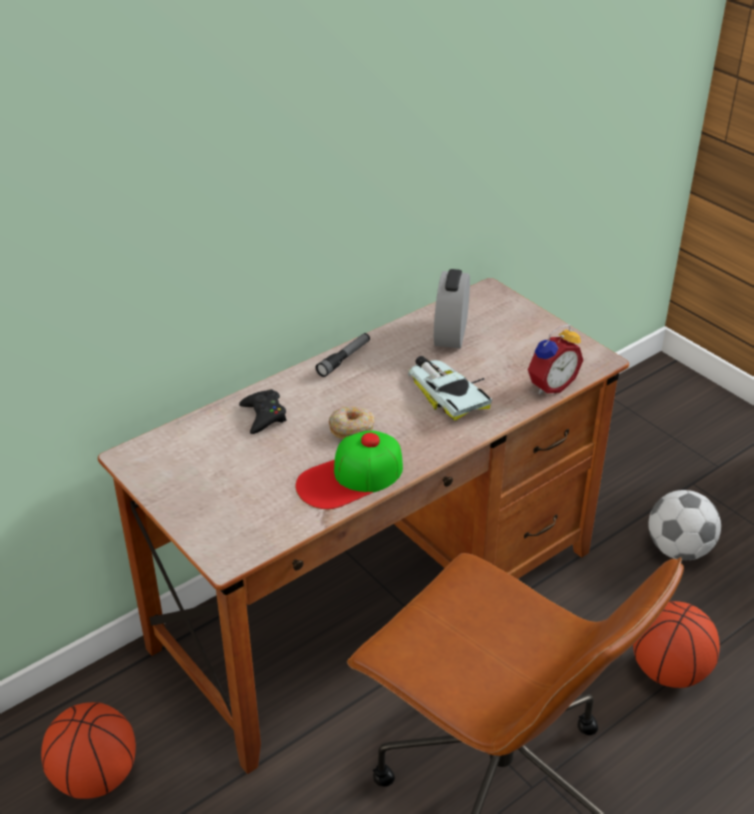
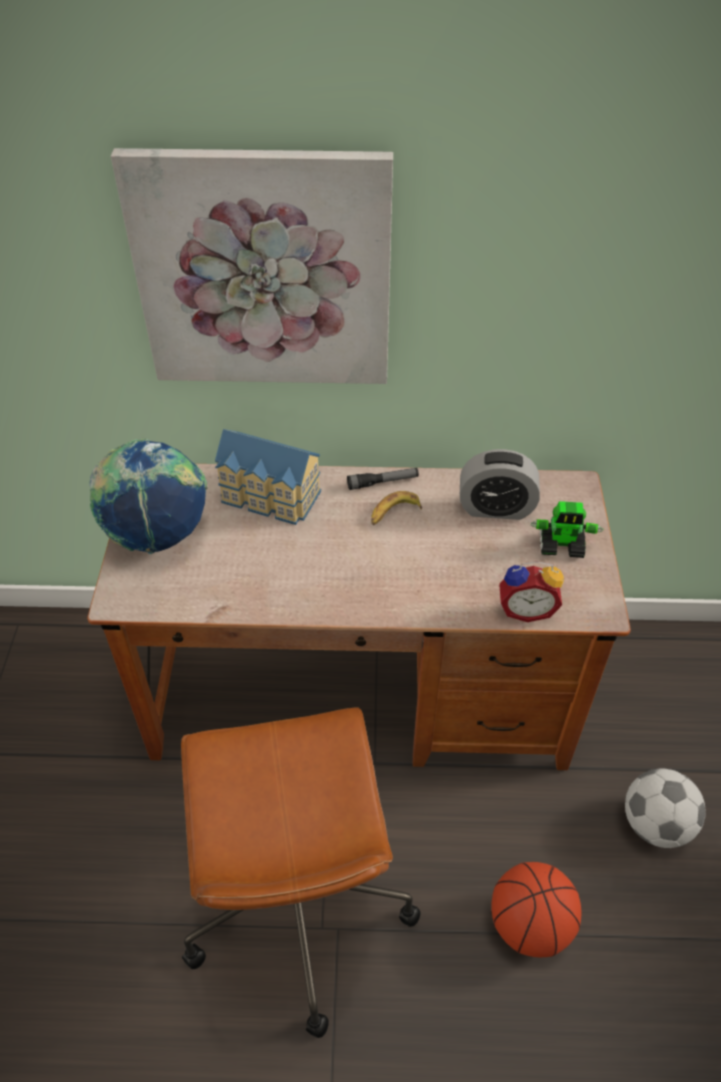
camera: 40 degrees right, 10 degrees up
(96, 777) = (69, 691): basketball -> none
(199, 492) = (158, 535): none -> globe
(214, 178) = (264, 271): none -> picture
(264, 416) = (269, 498): black game controller -> toy house
(350, 478) = (269, 591): cap -> none
(352, 428) = (318, 549): donut -> none
(379, 375) = (394, 513): none -> banana
(447, 393) = (428, 562): toy car -> none
(450, 334) = (496, 508): alarm clock -> alarm clock turned 135 degrees counterclockwise
(525, 334) = (561, 546): none -> toy robot

